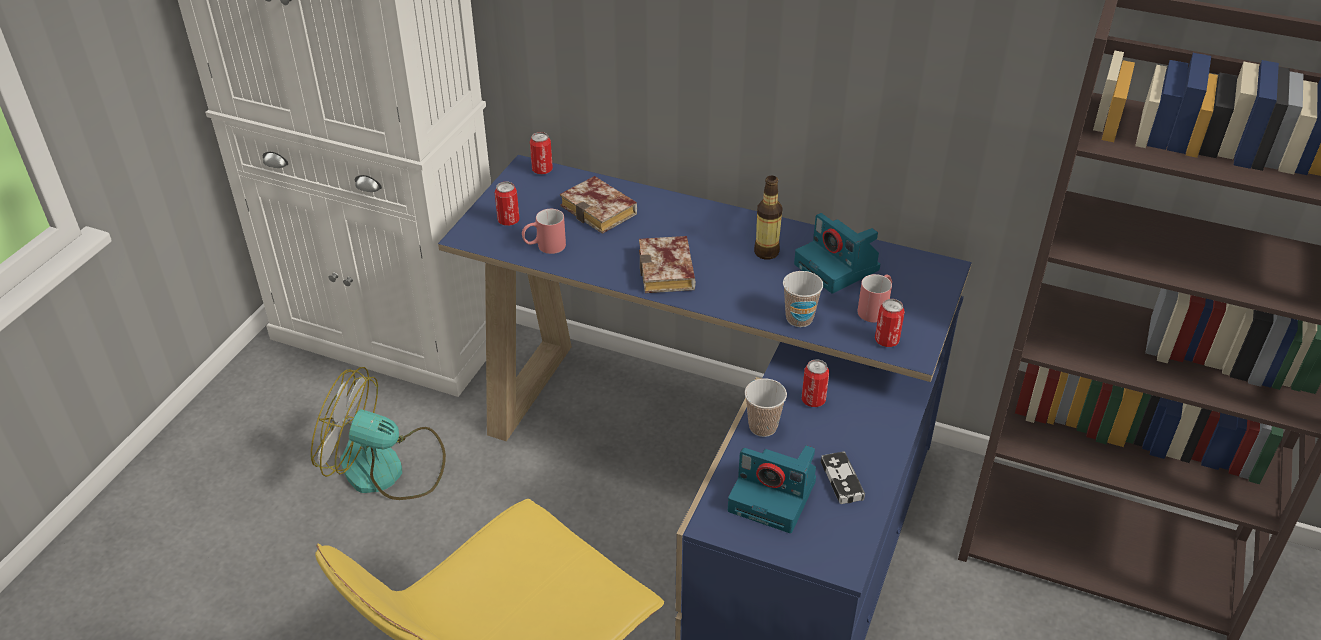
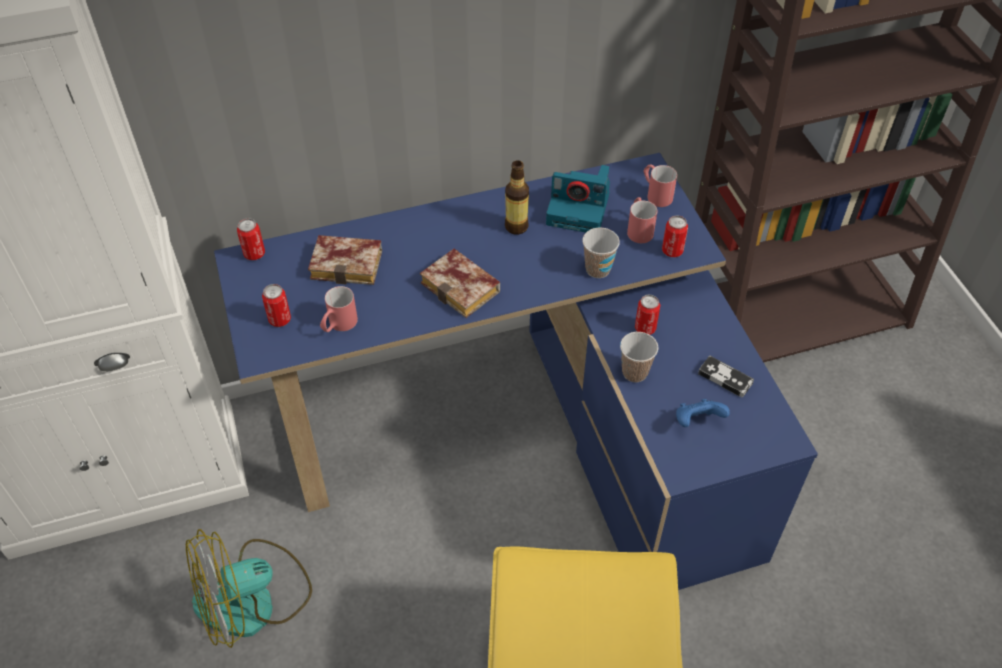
camera: 40 degrees left, 10 degrees up
(774, 496) = (697, 421): camera -> blue game controller
(925, 291) = (655, 194): none -> red mug

